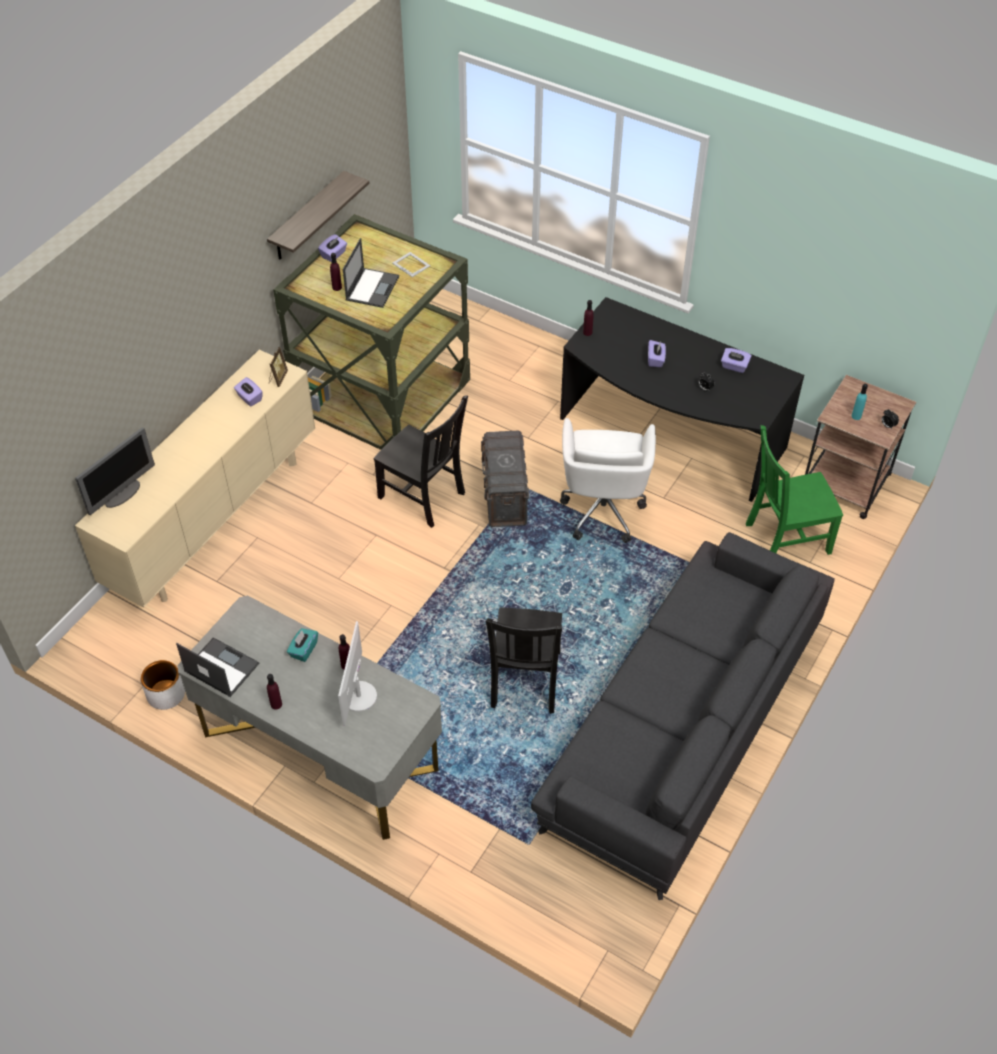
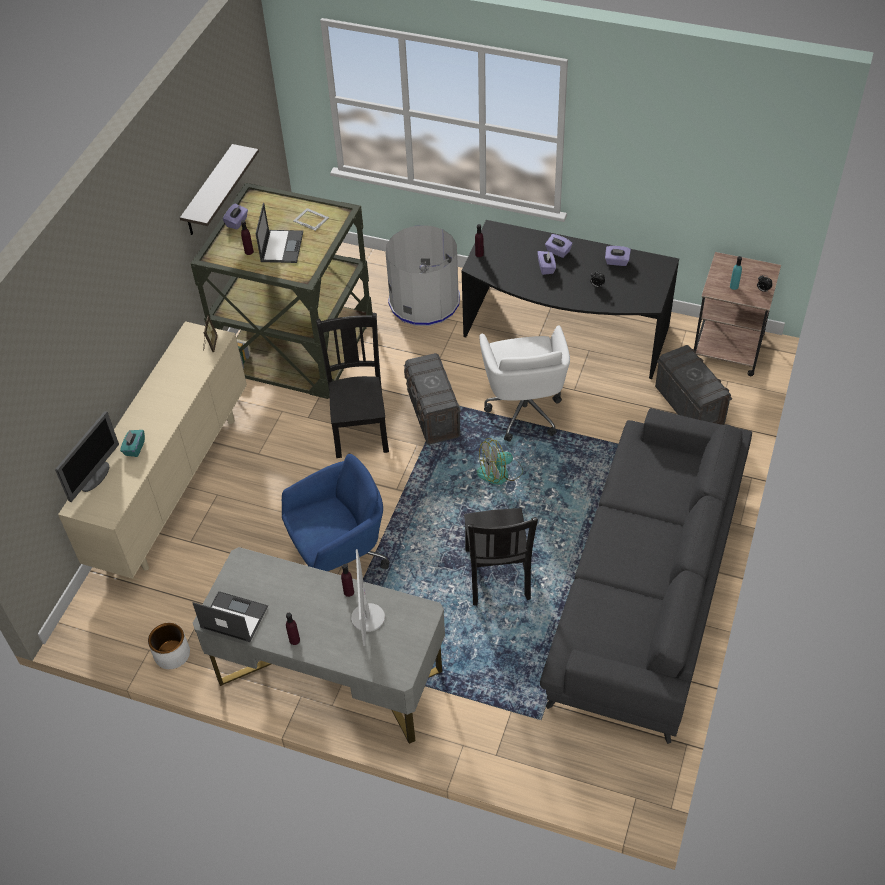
camera: 10 degrees left, 0 degrees up
(249, 398) = (189, 367): purple tissue box -> purple tissue box (558, 251)
(303, 650) = (305, 586): turquoise tissue box -> turquoise tissue box (134, 448)
(364, 636) = (341, 564): none -> blue office chair
(424, 496) = (360, 429): black chair -> black chair turned 120 degrees counterclockwise
(529, 374) = (424, 301): none -> grey trash can
(559, 571) = (500, 473): none -> fan
(784, 538) = (689, 406): green chair -> grey storage box

